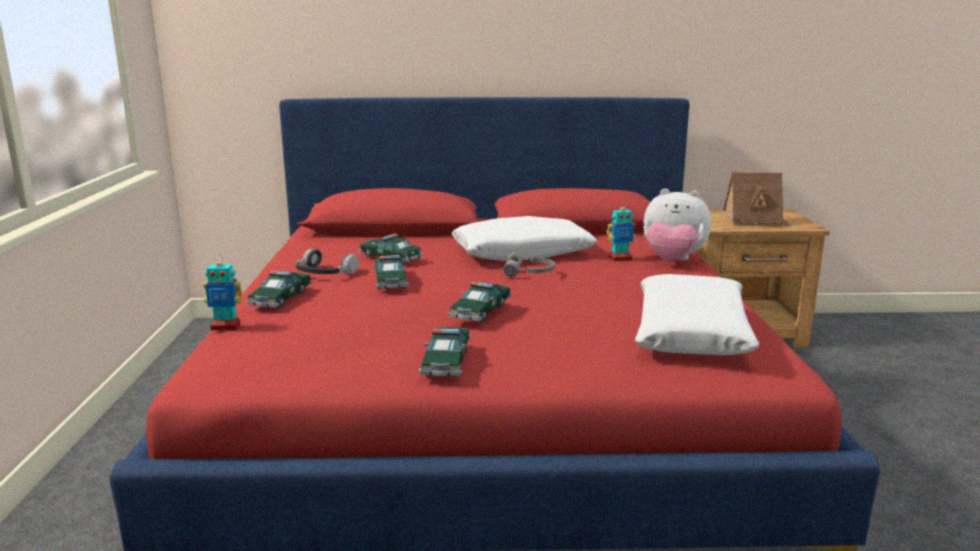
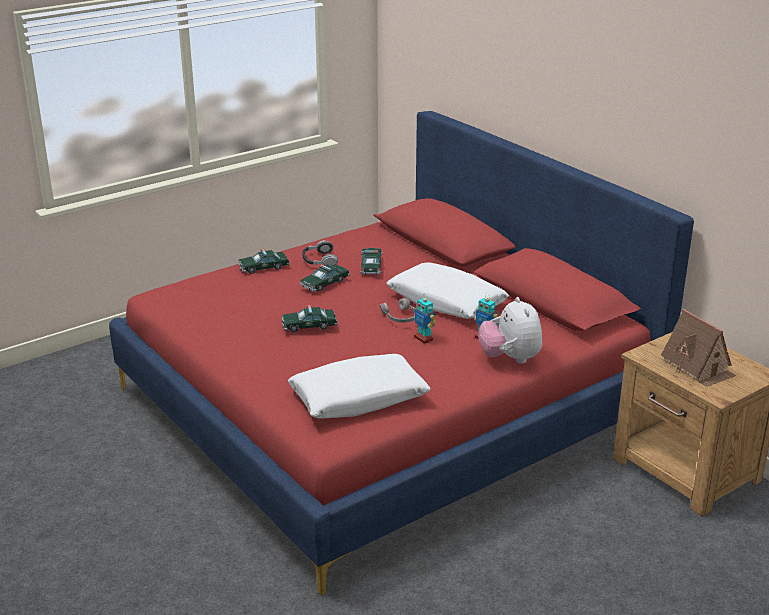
camera: 55 degrees right, 10 degrees up
(226, 326) = (212, 272): toy robot -> toy robot (423, 338)
(446, 361) = (230, 341): toy car -> none

